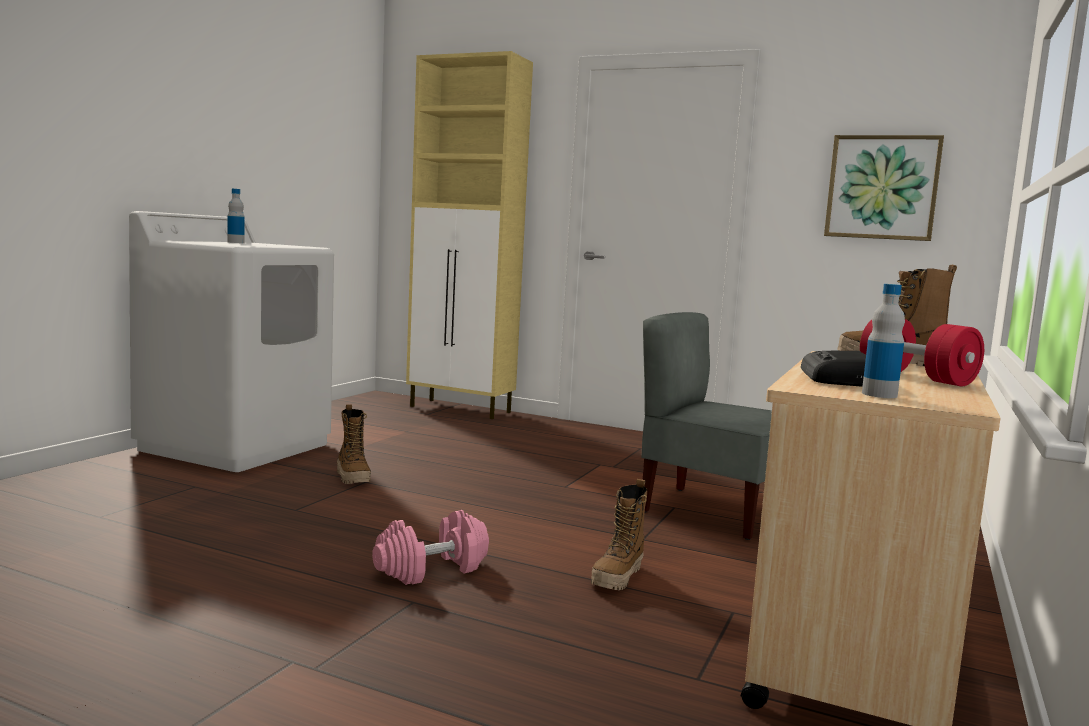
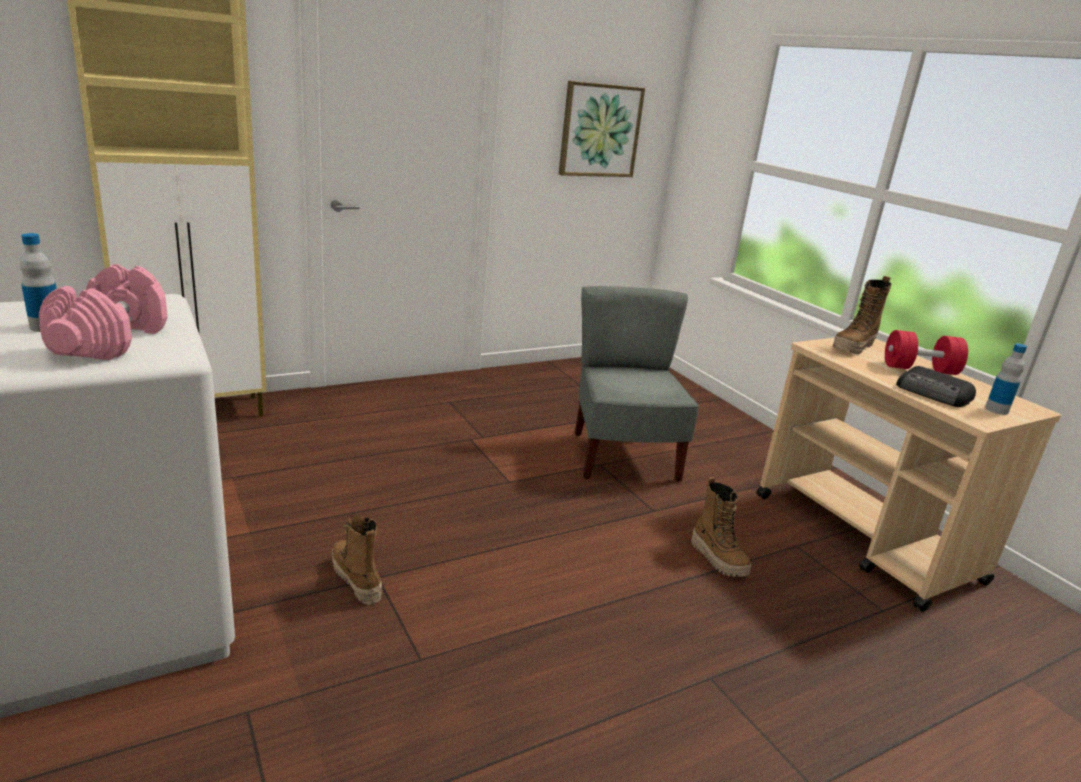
camera: 55 degrees left, 15 degrees up
(353, 478) = (356, 579): boot -> boot turned 135 degrees counterclockwise
(431, 569) = (648, 638): pink dumbbell -> pink dumbbell (111, 340)
(711, 512) = (622, 456): grey chair -> grey chair turned 105 degrees clockwise

